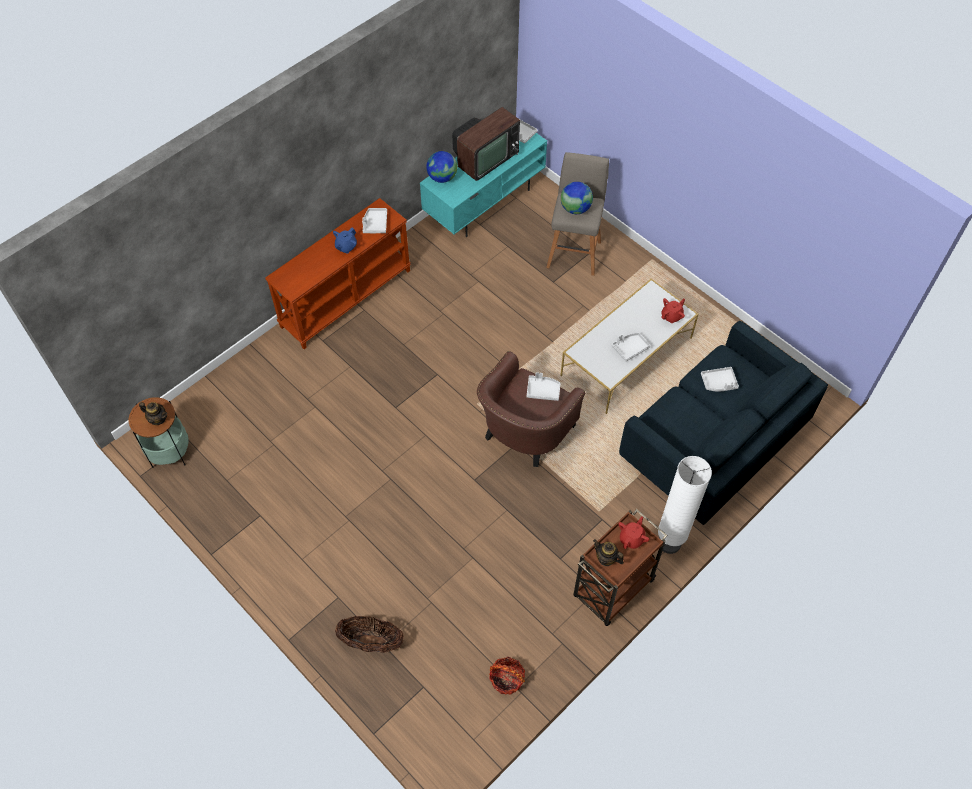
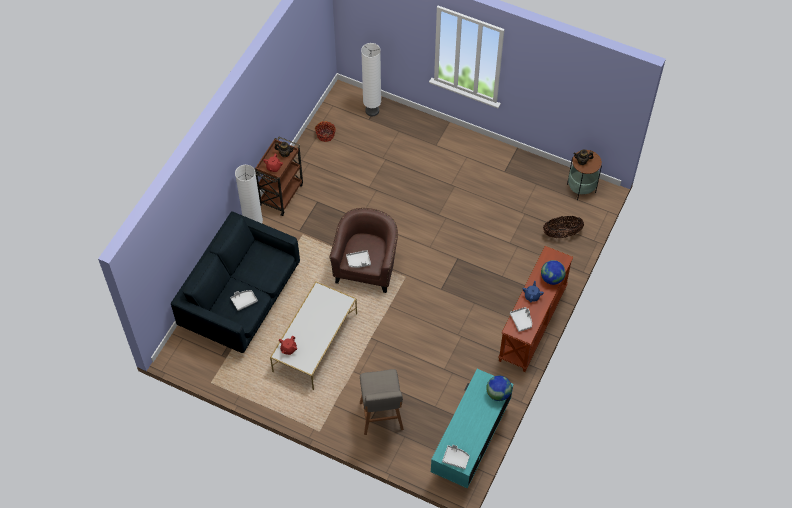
camera: 160 degrees right, 0 degrees up
(371, 641) = (406, 130): basket -> basket (562, 233)
(410, 702) = (372, 111): none -> white floor lamp
(485, 158) = (473, 423): television -> none
(575, 209) = (382, 384): globe -> globe (552, 278)
(630, 348) = (311, 315): grey tray -> none

